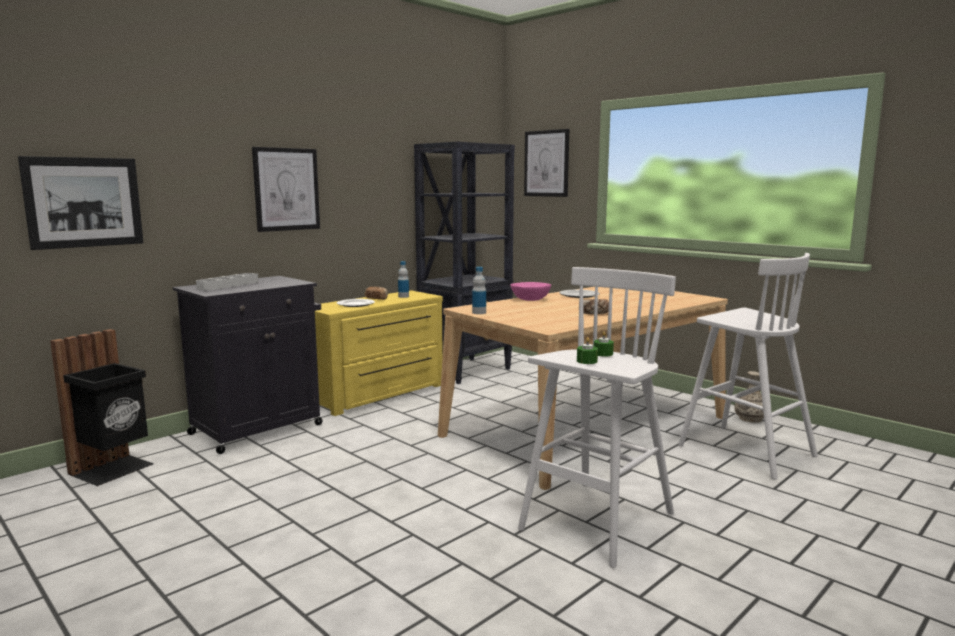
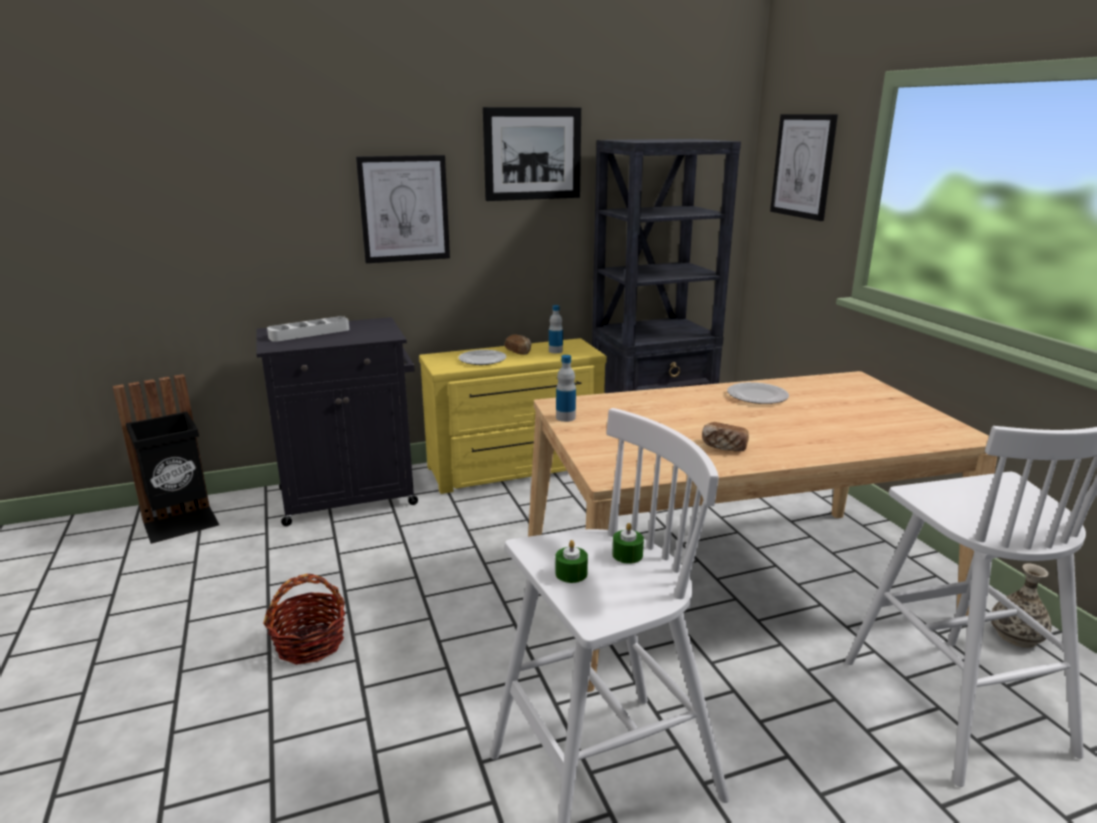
camera: 25 degrees right, 10 degrees up
(84, 202) = (153, 232): picture -> picture (532, 154)
(322, 509) = (310, 643): none -> basket
(530, 299) = (673, 396): pink bowl -> none

